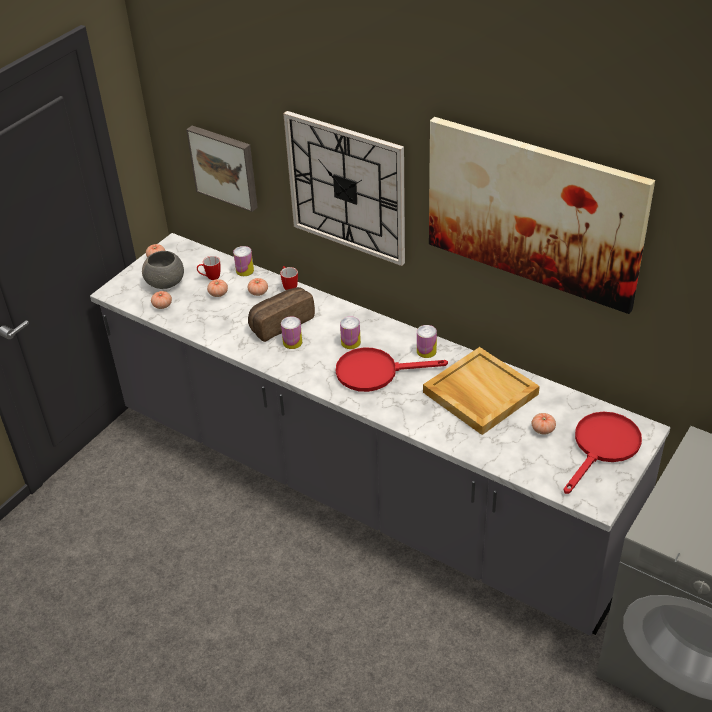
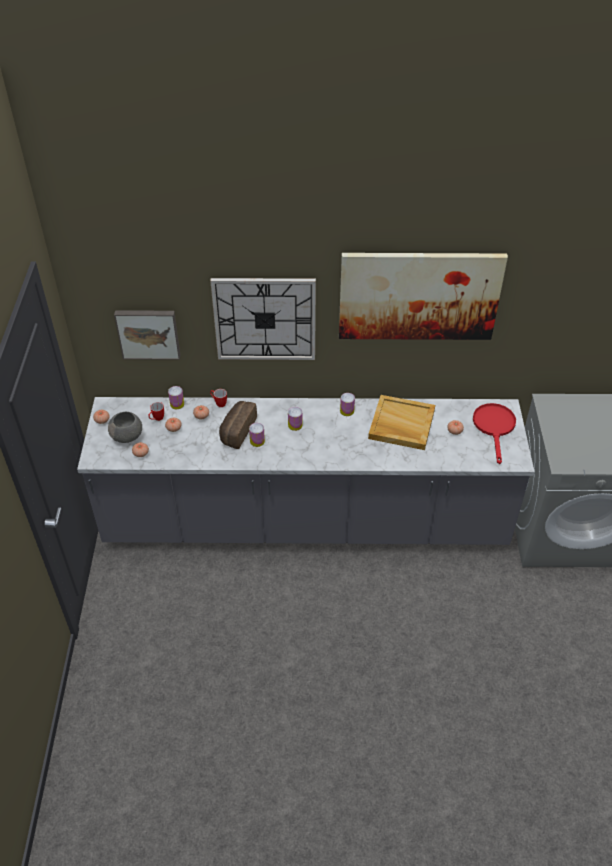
camera: 35 degrees left, 5 degrees up
(375, 372) = (328, 438): red frying pan -> none

